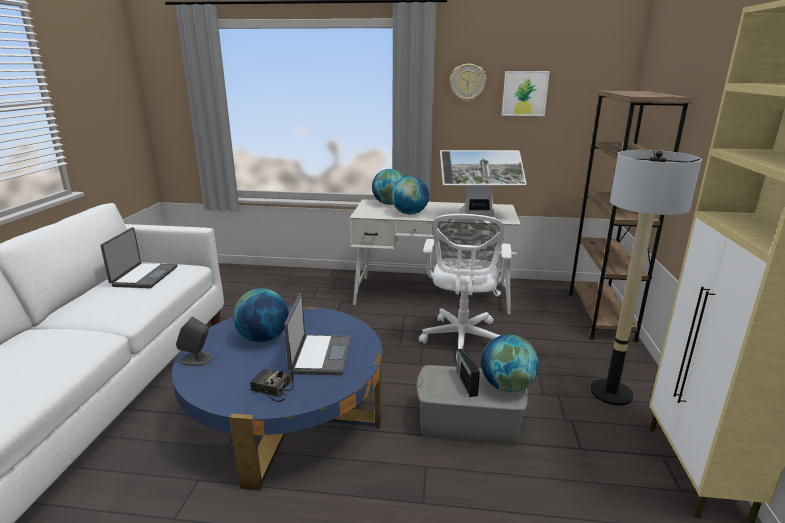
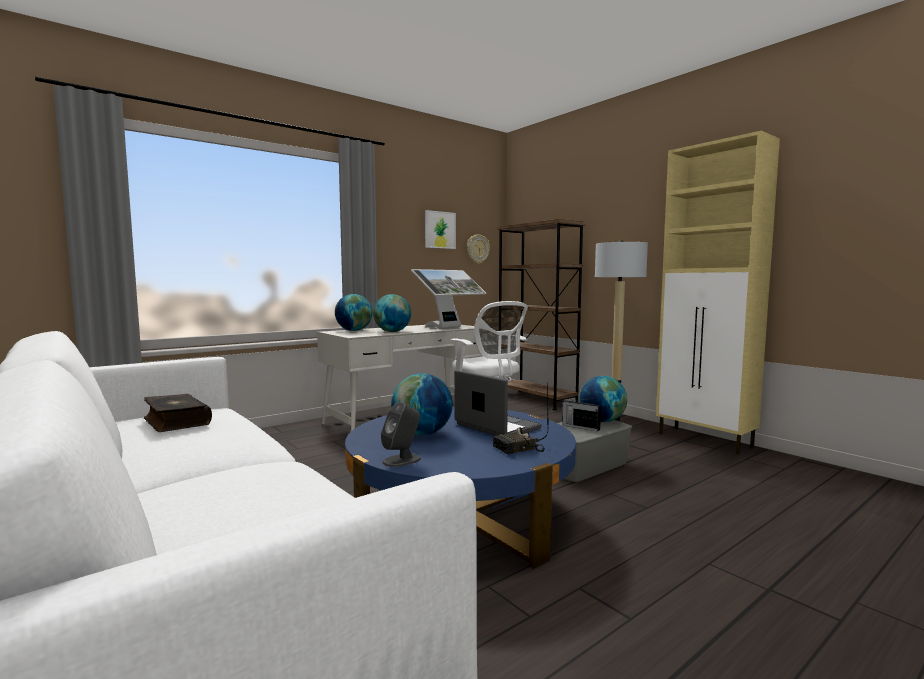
camera: 45 degrees left, 15 degrees down
(144, 276) = (176, 422): laptop -> book
(467, 83) = (398, 218): wall clock -> wall clock (477, 249)

